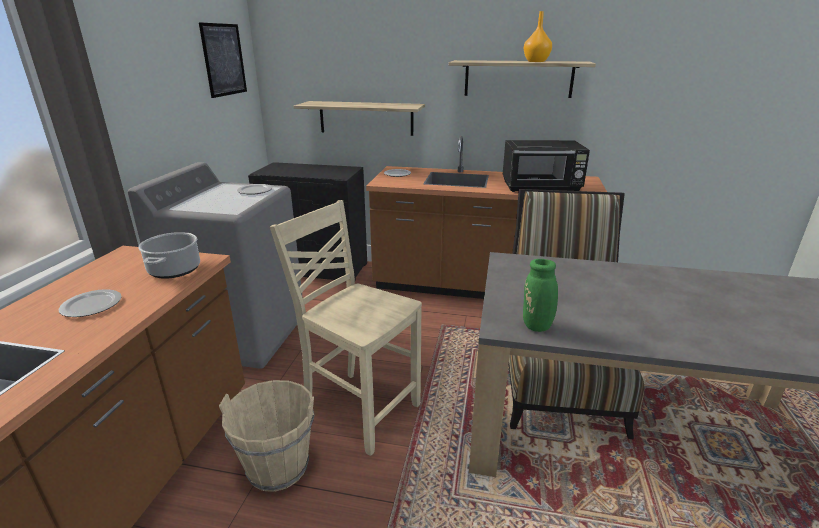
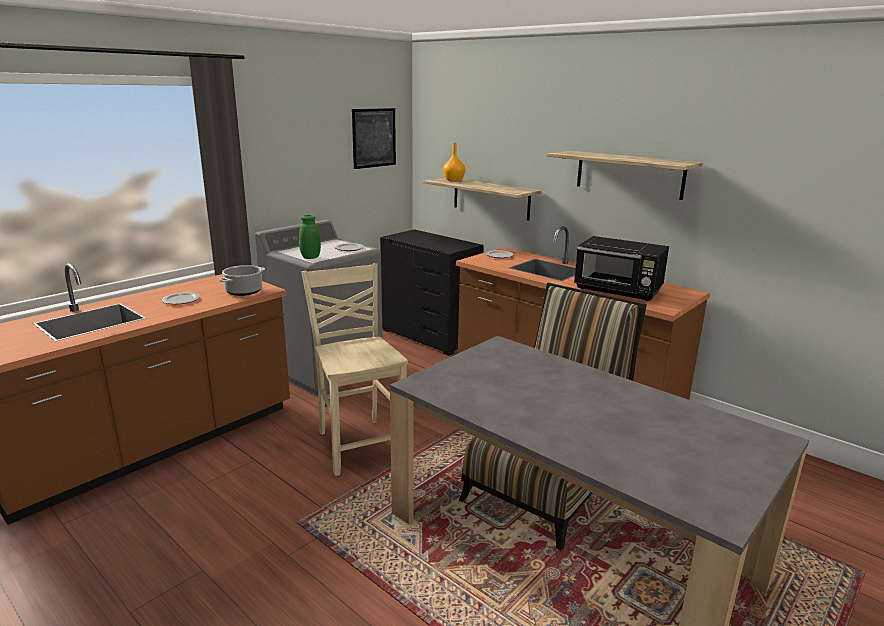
camera: 30 degrees right, 5 degrees down
(278, 466) = (272, 458): beige bucket -> none
(535, 61) = (633, 159): orange vase -> orange vase (453, 180)
(538, 328) = (442, 391): green vase -> green vase (310, 258)

